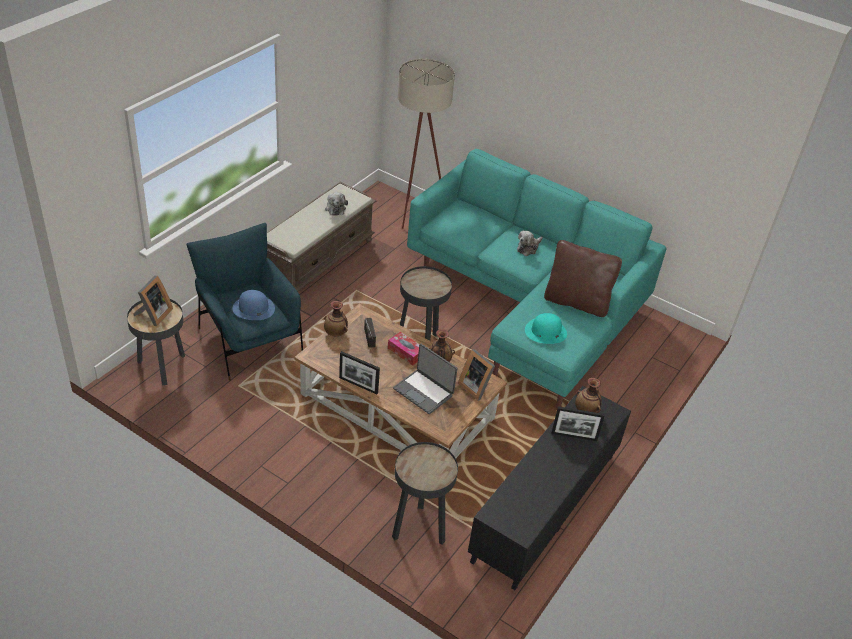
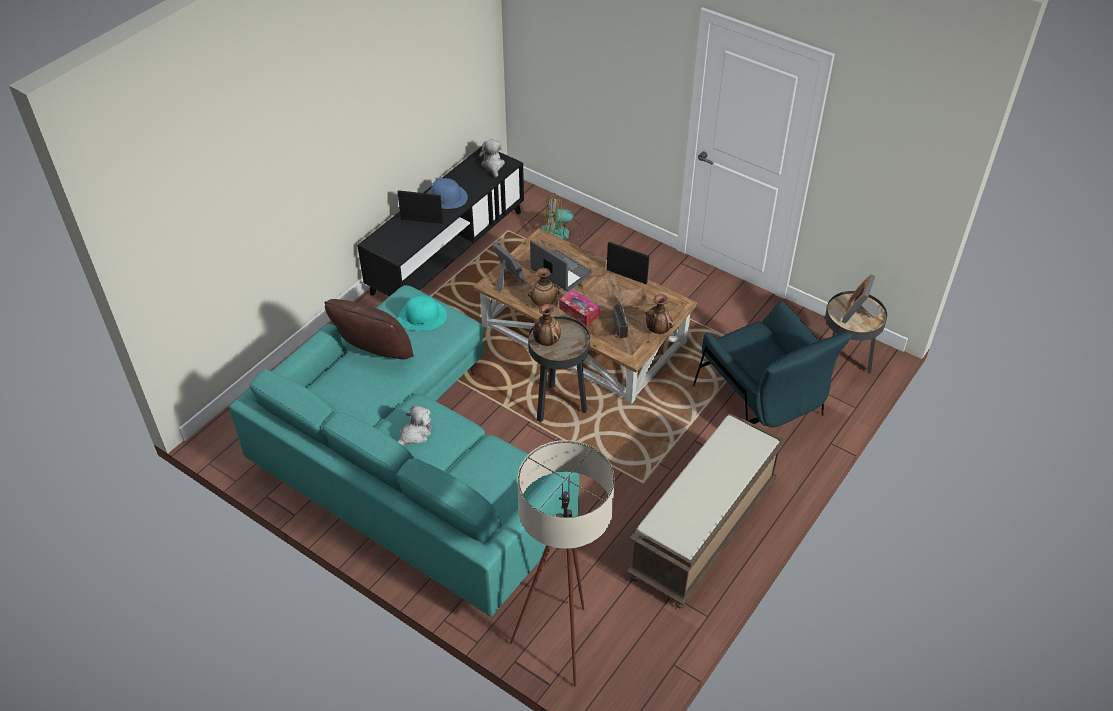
camera: 175 degrees left, 5 degrees up
(253, 308) = (756, 346): blue hat -> blue hat (446, 197)
(335, 208) = (688, 501): plush toy -> plush toy (493, 165)
(418, 529) = (562, 233): black side table -> fan
(586, 411) = (403, 242): vase -> vase (546, 341)

